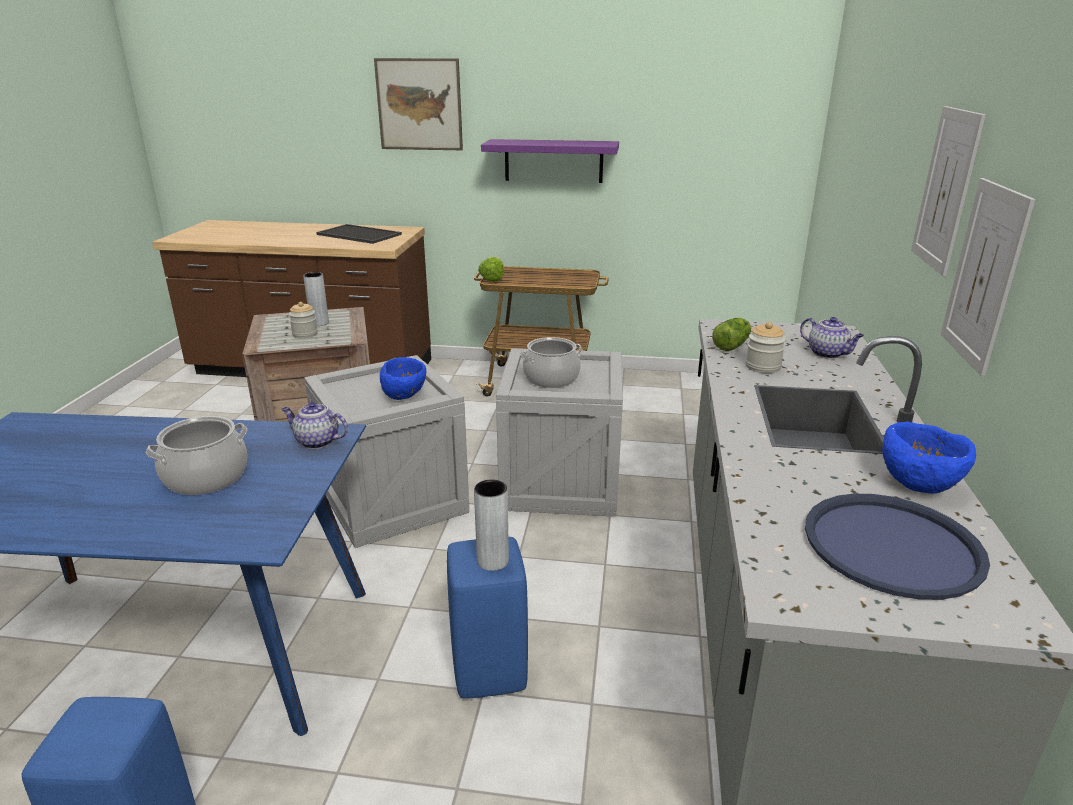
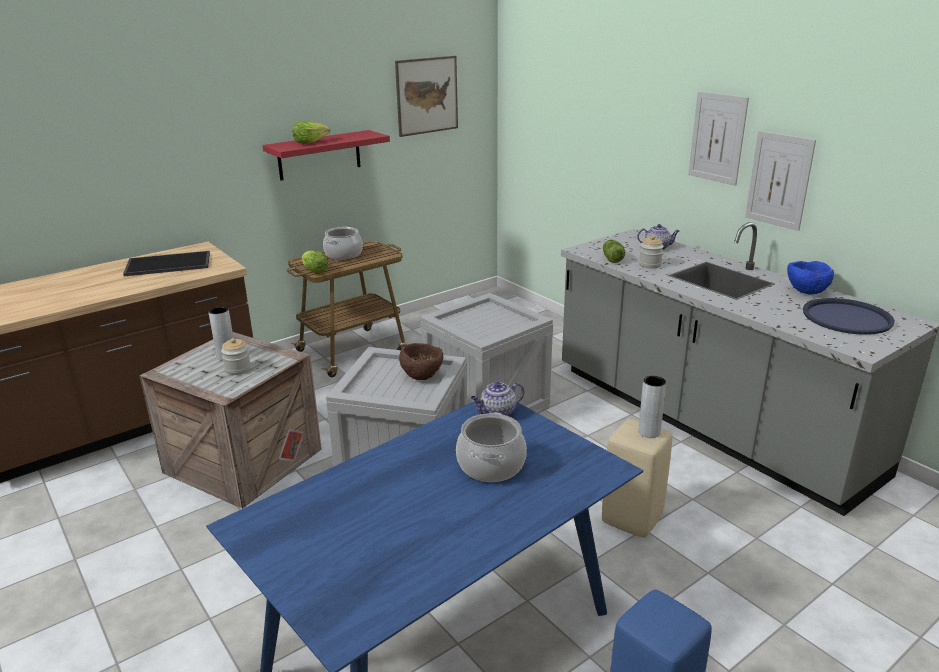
camera: 45 degrees left, 0 degrees up
(405, 396) = (422, 376): blue bowl -> brown bowl
(419, 105) = (189, 122): picture -> picture (427, 95)
(491, 674) = (633, 519): blue stool -> beige stool
(529, 142) = (310, 142): none -> lettuce
(551, 378) = (483, 325): cooking pot -> cooking pot (344, 254)
(553, 161) = (319, 155): purple shelf -> red shelf

